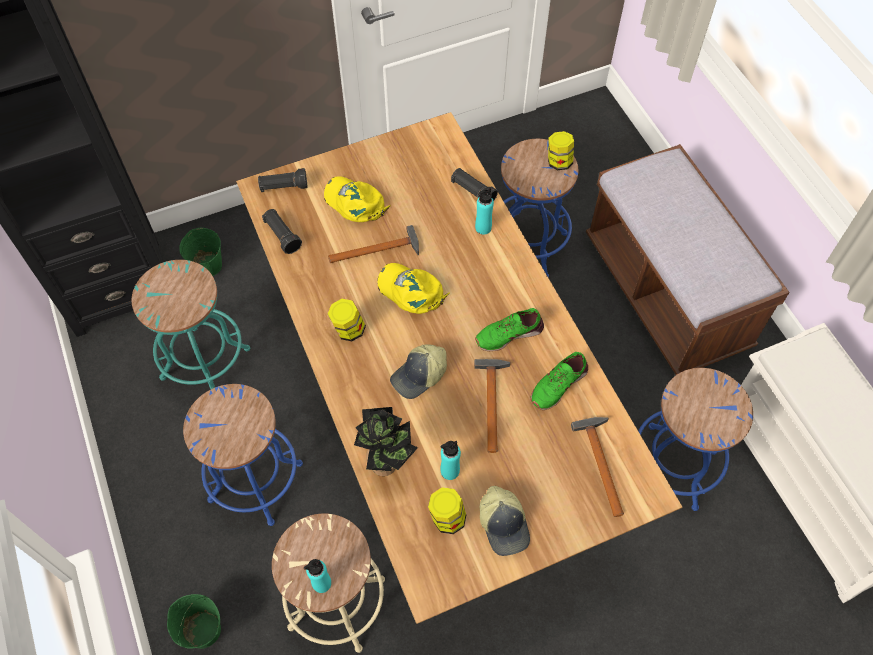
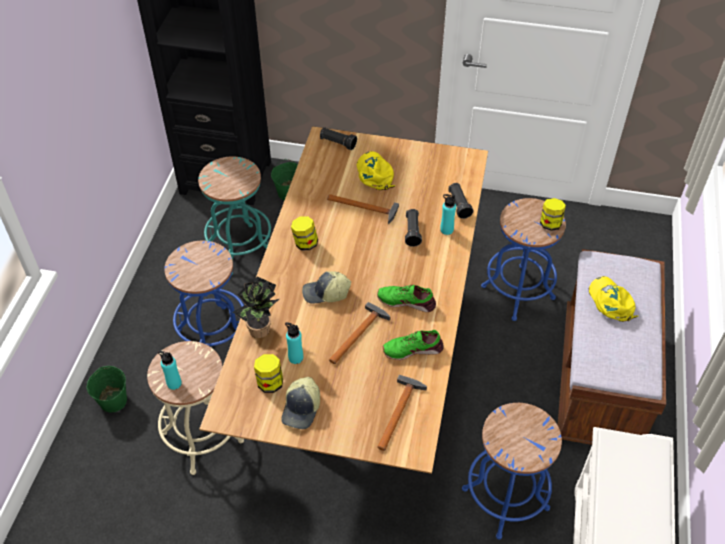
camera: 35 degrees right, 10 degrees down
(282, 236) = (312, 170): black flashlight -> black flashlight (412, 232)
(411, 291) = (365, 242): yellow cap -> yellow cap (611, 301)

